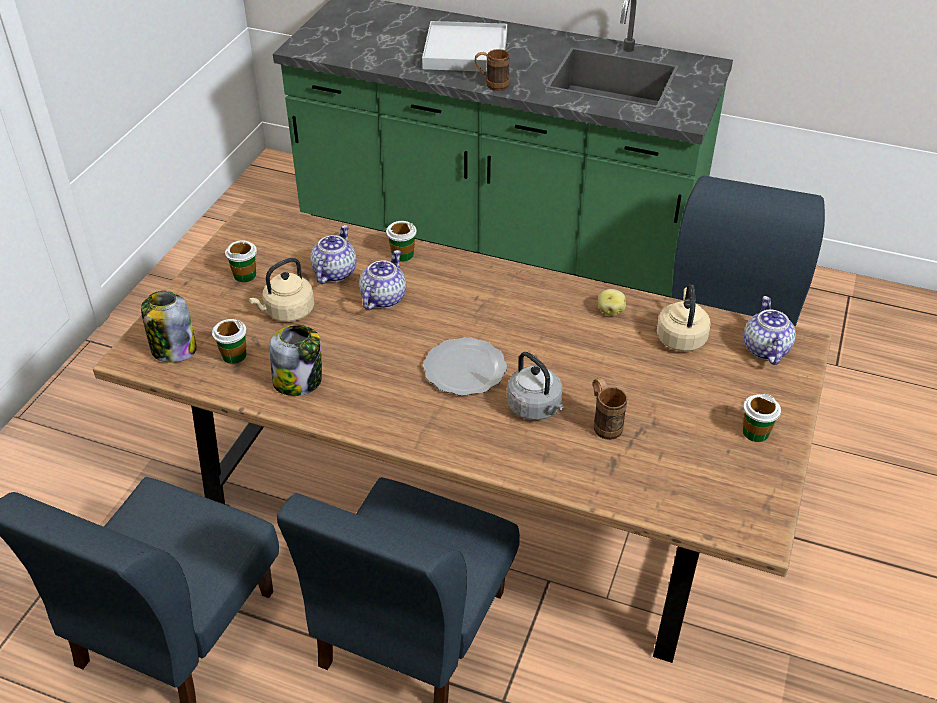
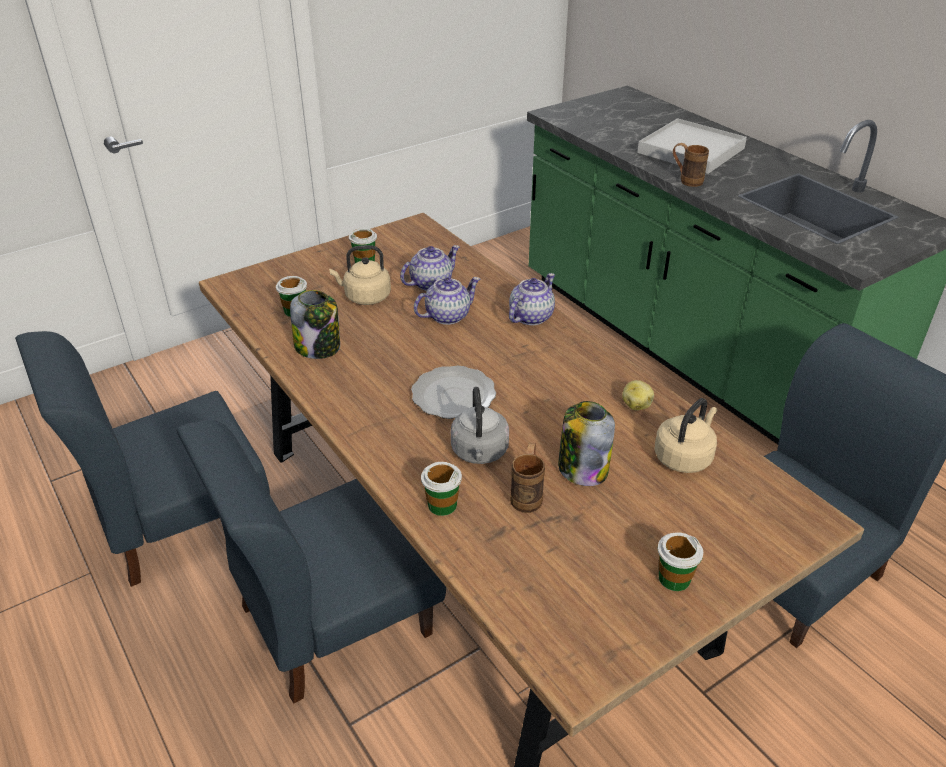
camera: 35 degrees right, 5 degrees down
(173, 349) = (260, 290): jar -> jar (582, 469)
(402, 255) = (498, 291): cup -> cup (442, 505)
(764, 348) = (767, 506): teapot -> teapot (530, 316)

